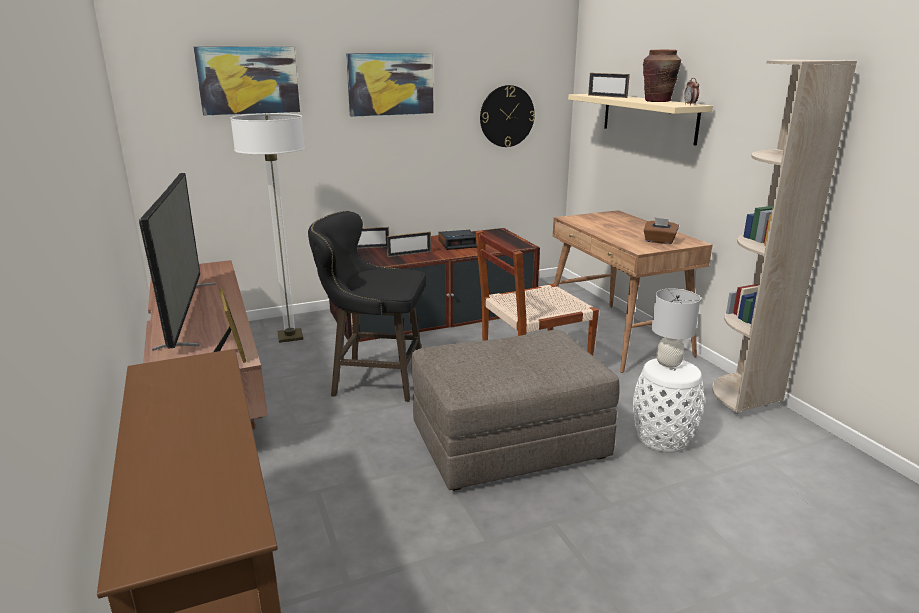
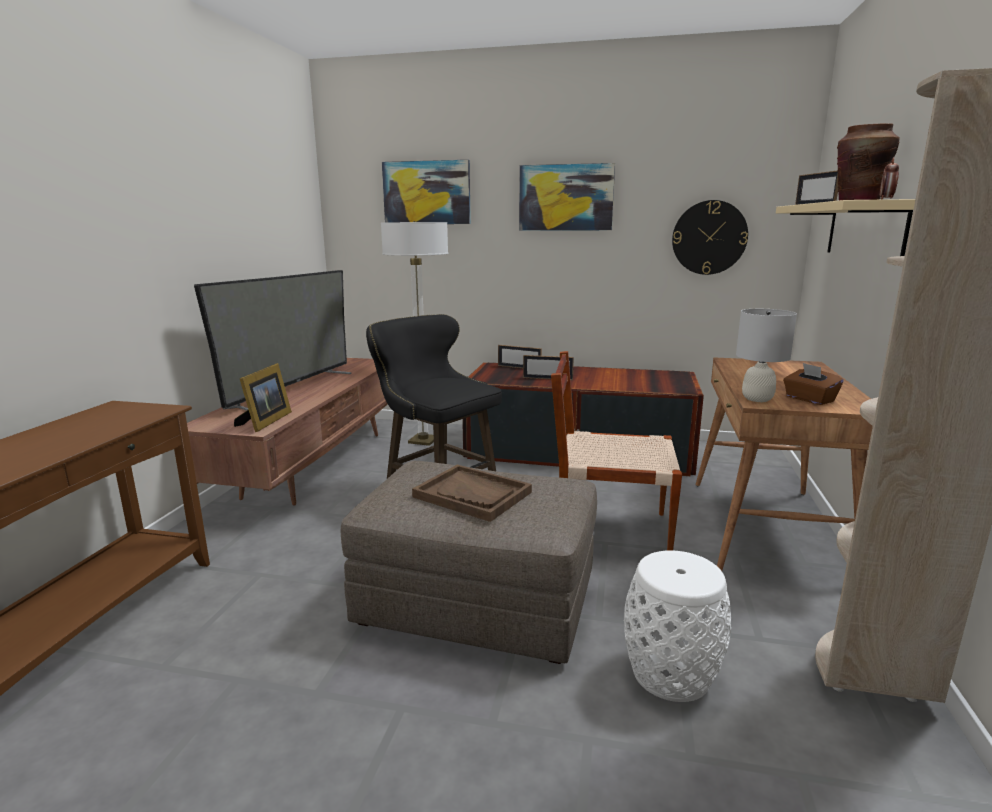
camera: 35 degrees right, 5 degrees down
(458, 244) = (613, 378): alarm clock -> none
(514, 360) = (472, 495): none -> brown tray
(667, 364) = (682, 562): grey table lamp -> grey table lamp (755, 399)

